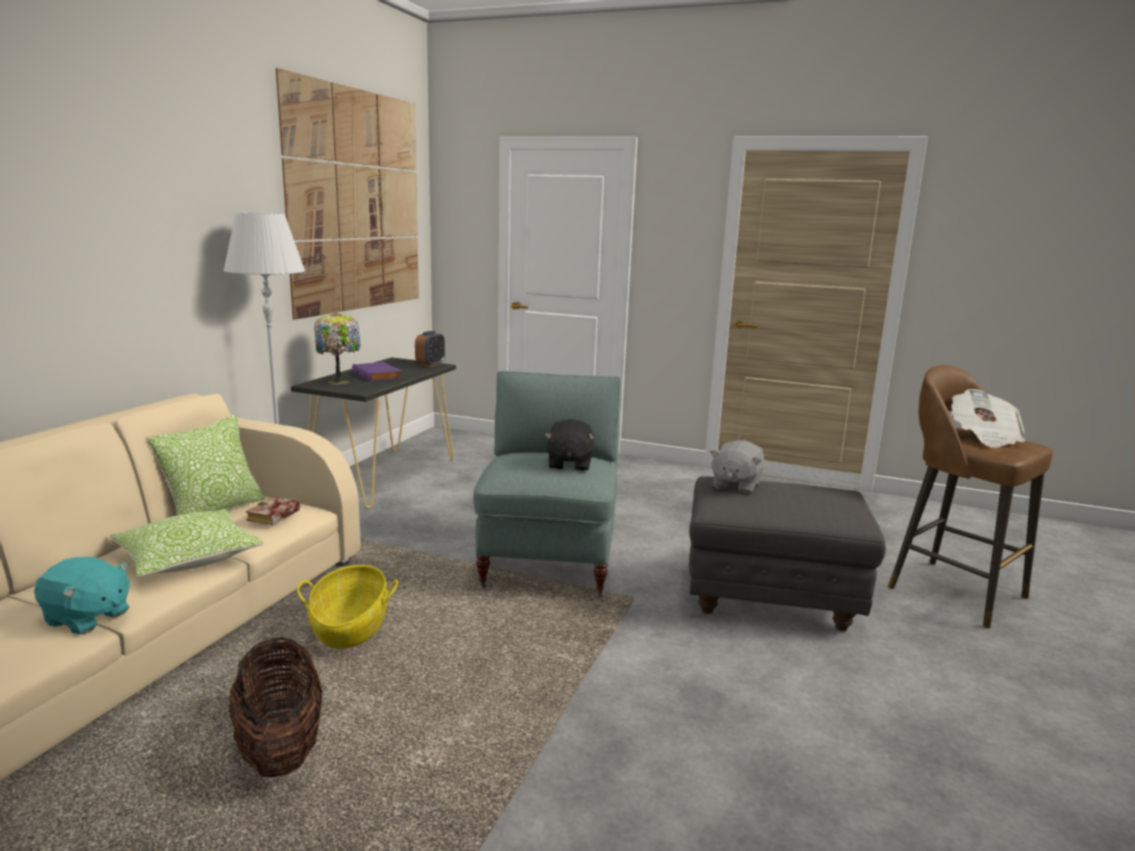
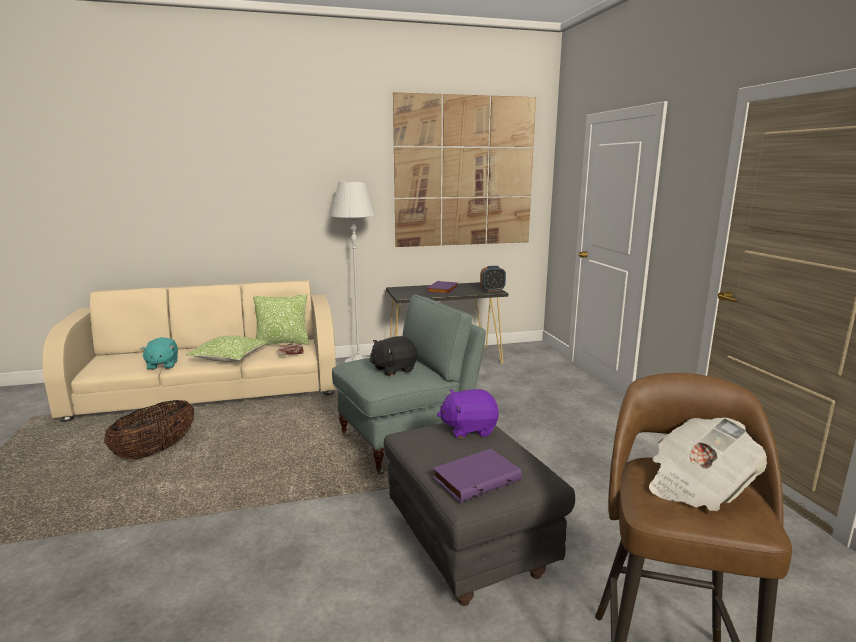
camera: 55 degrees right, 0 degrees up
(340, 382) = (412, 290): table lamp -> none
(350, 628) = (267, 422): basket -> none
(735, 485) = (469, 429): grey plush toy -> purple plush toy
(831, 508) = (476, 478): none -> purple book

